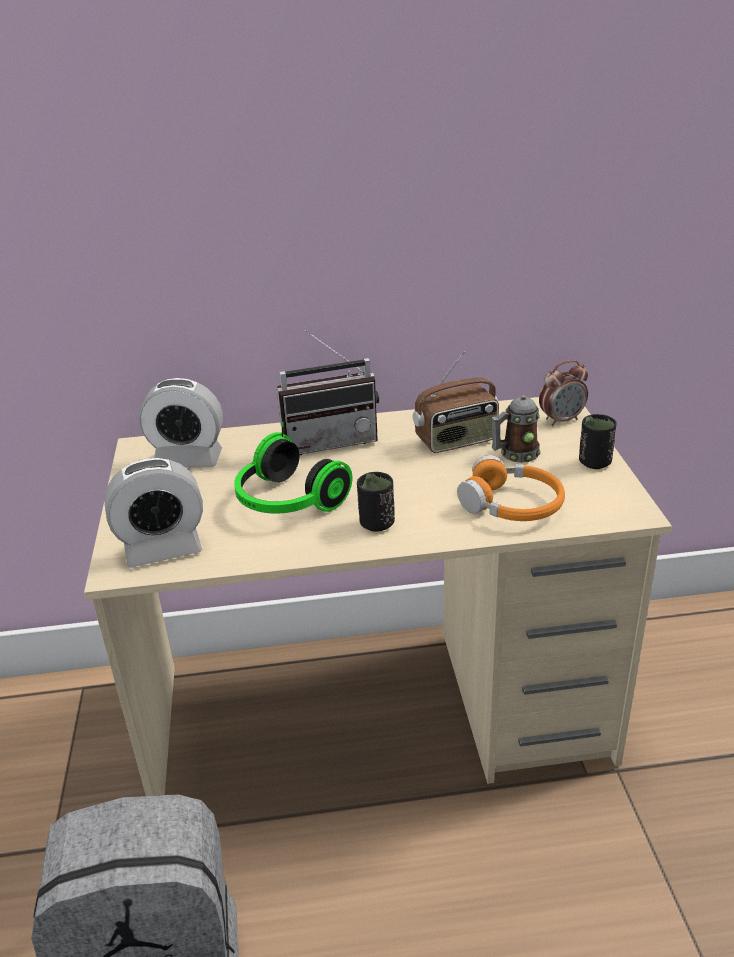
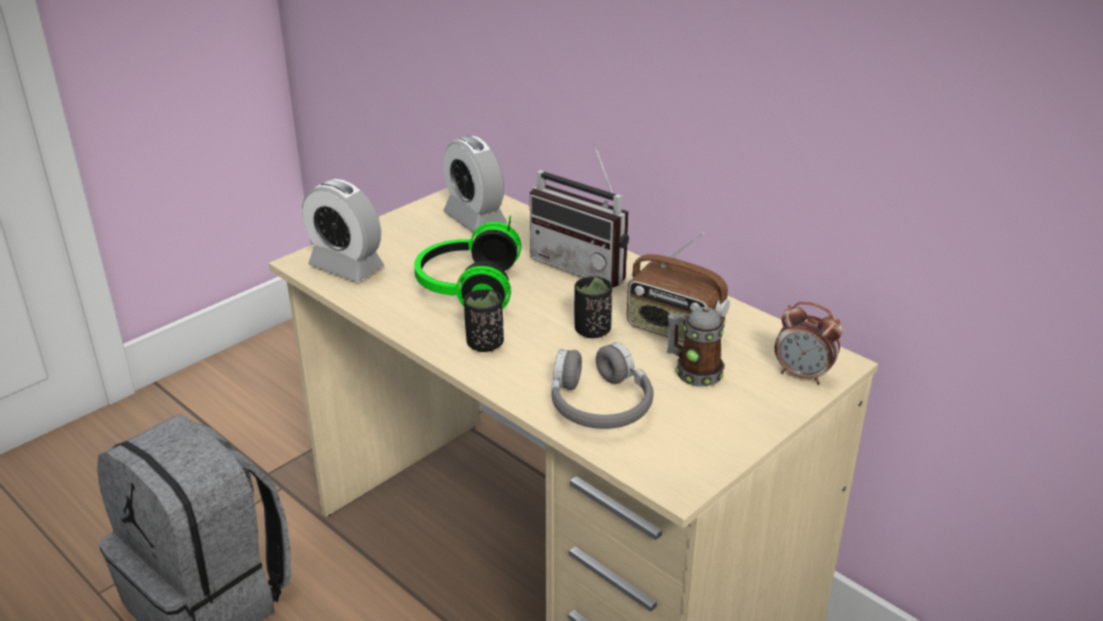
camera: 50 degrees right, 0 degrees up
(512, 505) = (599, 404): orange headphones -> grey headphones
(594, 462) = (743, 426): black cup -> black cup (592, 330)

